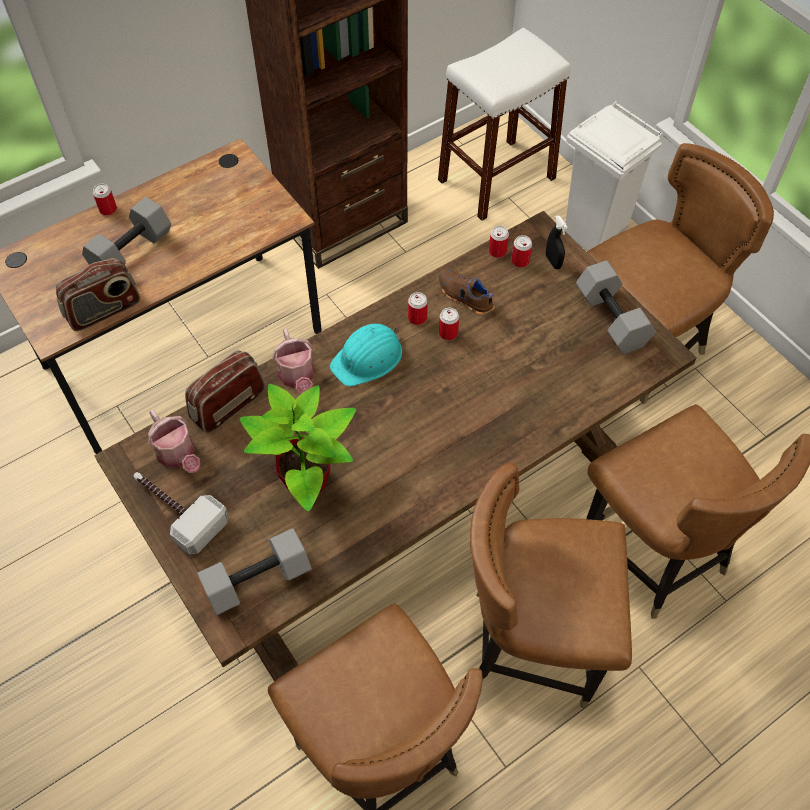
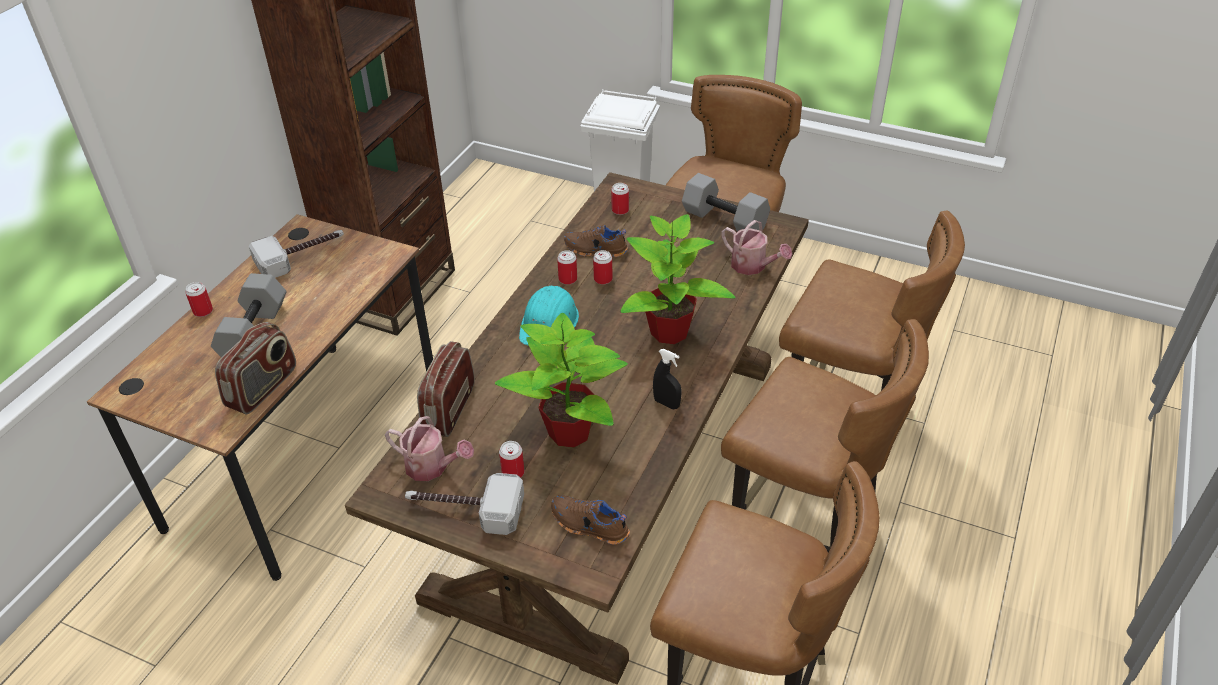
camera: 30 degrees left, 15 degrees down
(216, 187) = (302, 256): none -> hammer
(257, 582) = (589, 526): grey dumbbell -> brown shoe
(297, 377) = (497, 362): watering can -> watering can (752, 266)
(464, 422) = (669, 332): none -> potted plant
(497, 179) = (510, 211): white stool -> none
(497, 251) = (596, 211): can -> can (513, 472)
(531, 641) = (803, 527): brown chair -> brown chair turned 120 degrees counterclockwise
(553, 262) = (647, 201): black spray bottle -> black spray bottle (666, 403)

